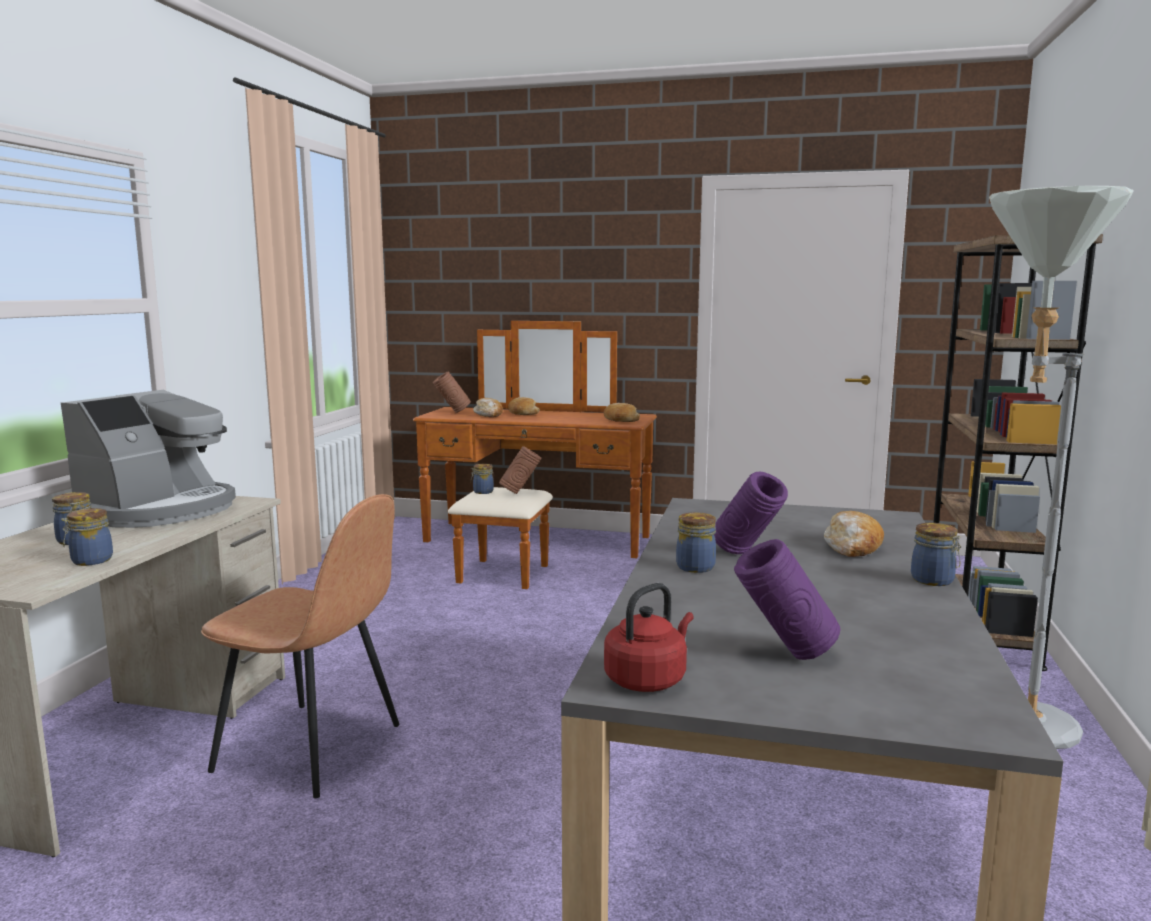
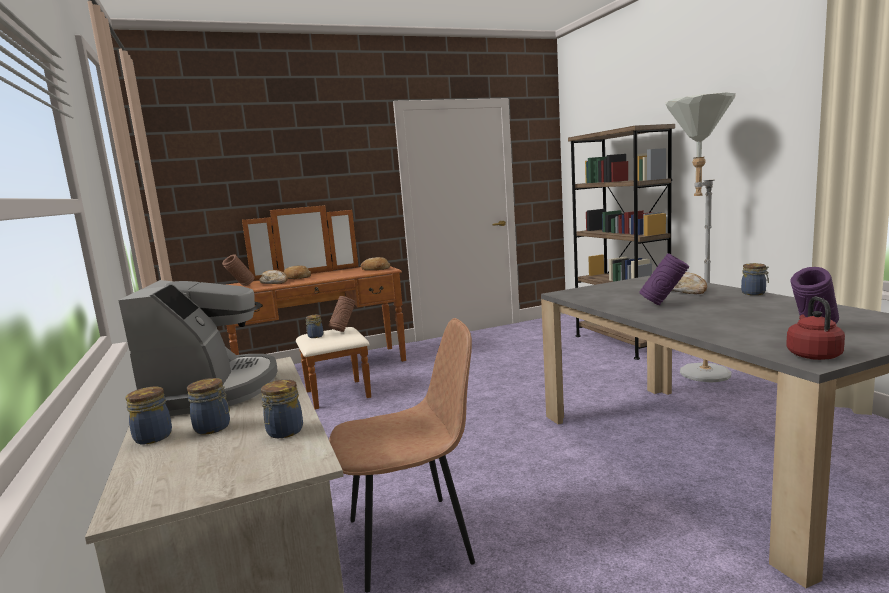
camera: 35 degrees left, 0 degrees up
(694, 566) = (662, 314): jar -> jar (152, 437)

